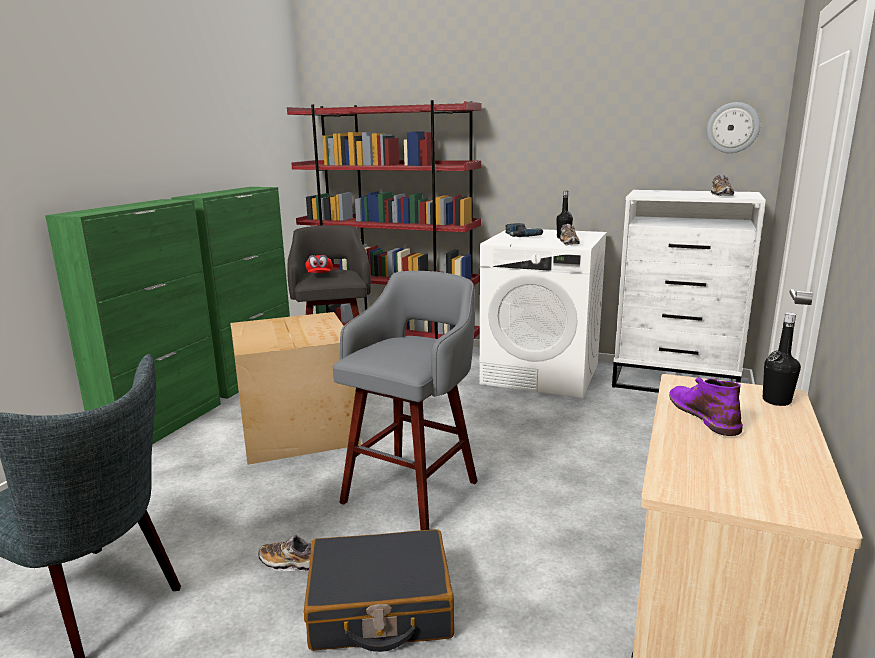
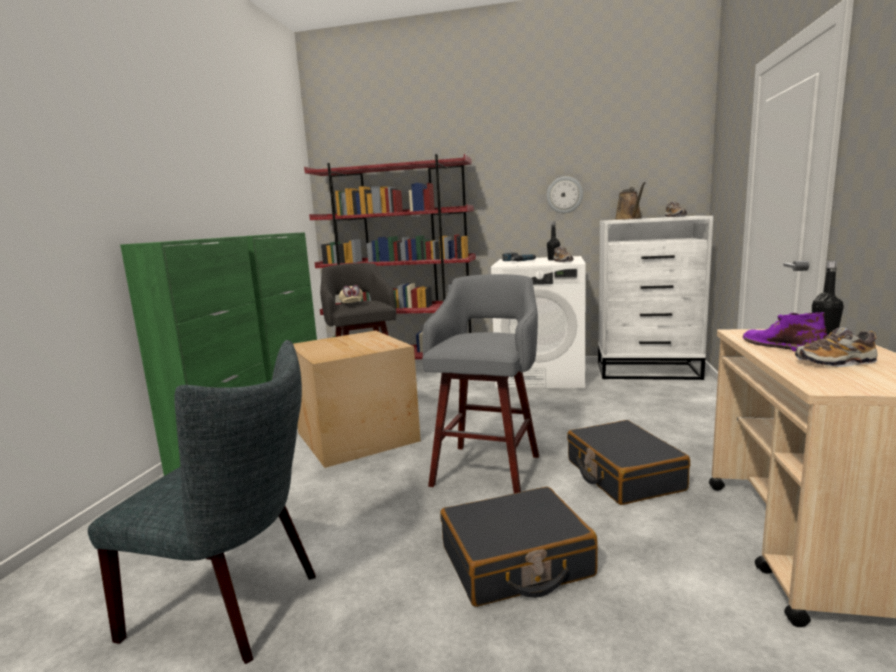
camera: 10 degrees left, 5 degrees down
(289, 563) = (410, 539): shoe -> shoe (835, 362)
(319, 276) = (352, 304): red cap -> beige cap
(557, 520) = (623, 475): none -> black suitcase
(666, 192) = (629, 219): none -> brown watering can
(732, 127) = (672, 168): wall clock -> wall clock (564, 195)

